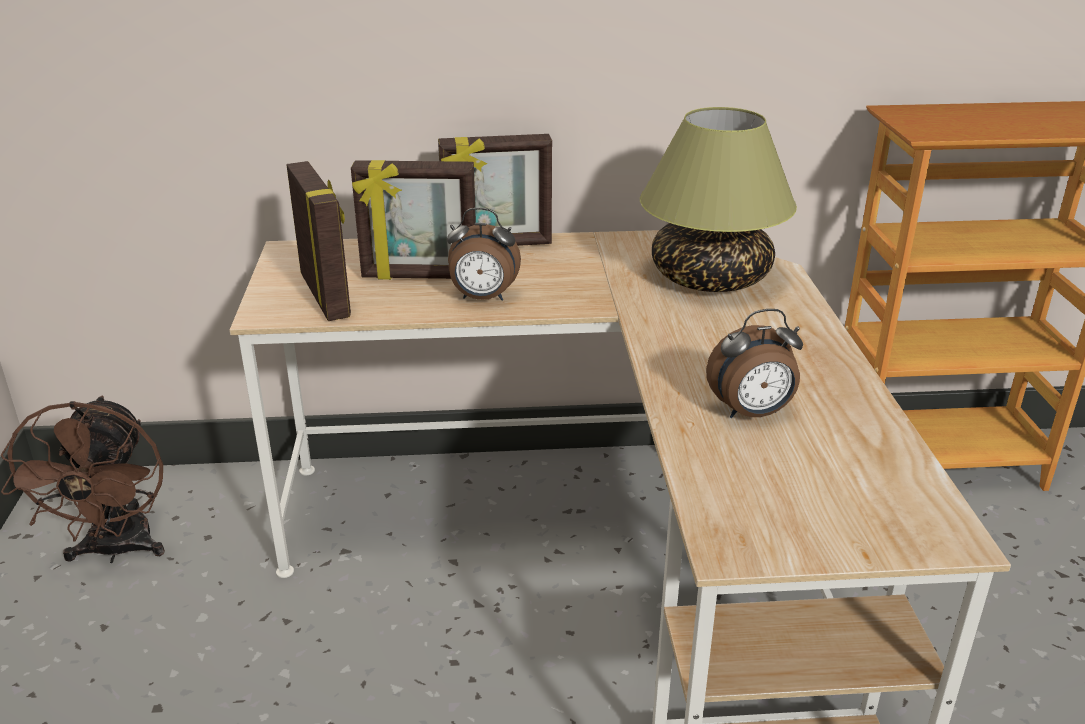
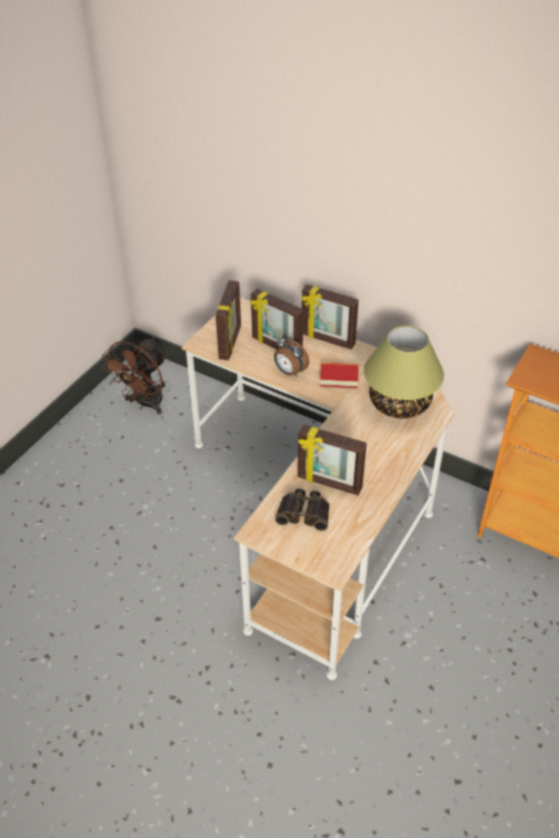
camera: 35 degrees right, 15 degrees up
(576, 280) = (339, 378): none -> book
(752, 413) = (329, 483): alarm clock -> picture frame
(772, 474) = (304, 513): none -> binoculars

